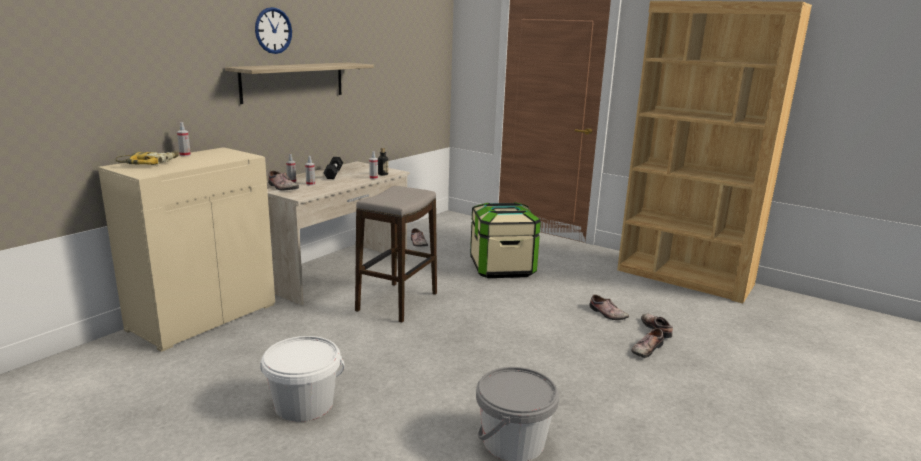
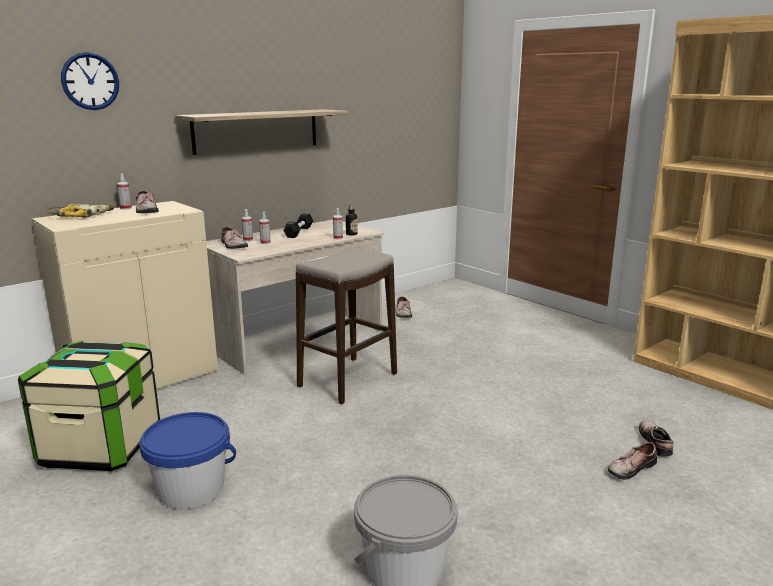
camera: 15 degrees right, 0 degrees up
(273, 30) = (232, 75): wall clock -> wall clock (90, 81)
(304, 404) = (191, 489): white bucket -> blue bucket
(502, 268) = (487, 349): storage box -> storage box (101, 447)
(607, 314) = (596, 416): shoe -> shoe (145, 210)

